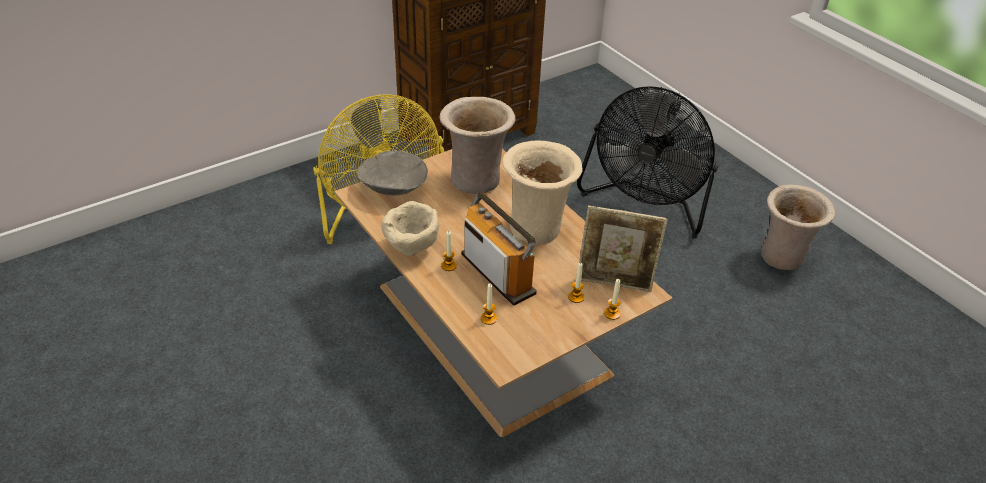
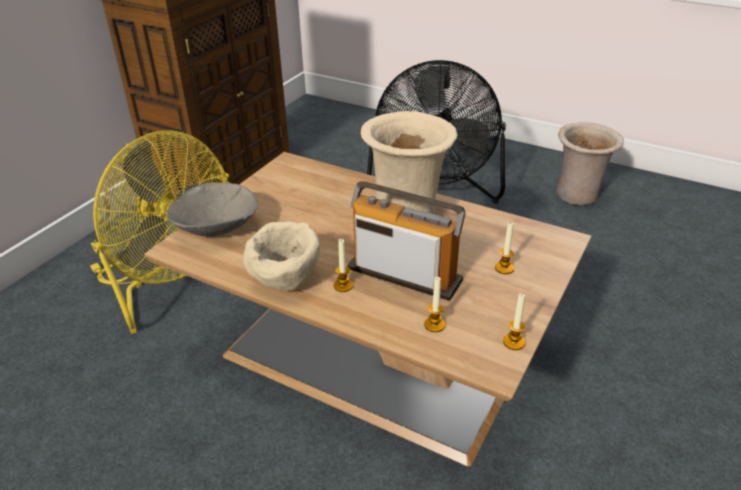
camera: 25 degrees left, 5 degrees down
(475, 179) = (303, 192): beige vase -> none
(612, 314) = (553, 271): candle -> candle (514, 342)
(614, 283) = (527, 241): picture frame -> none

